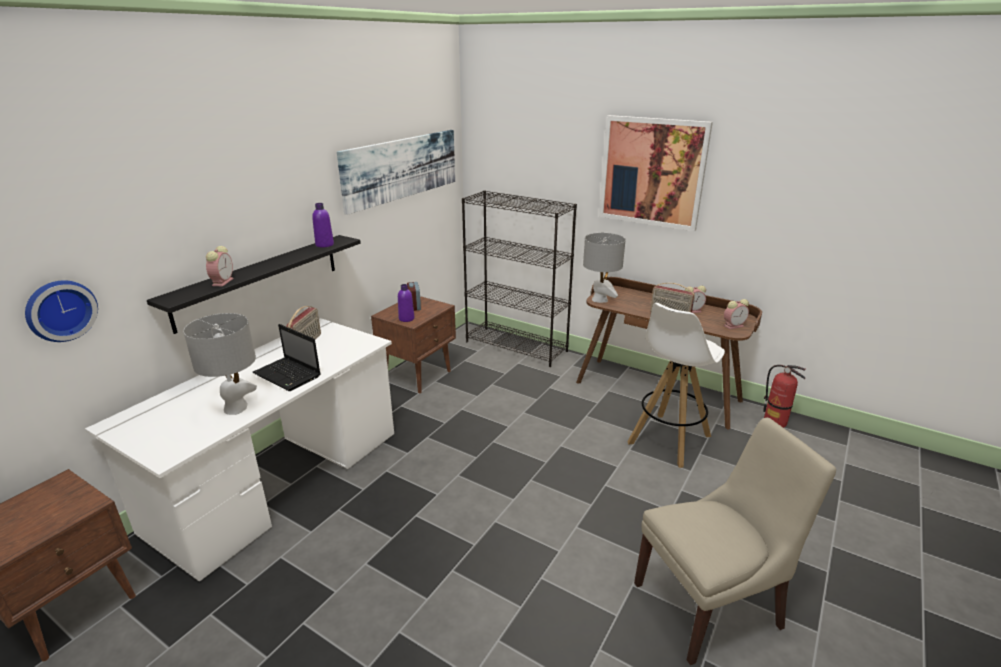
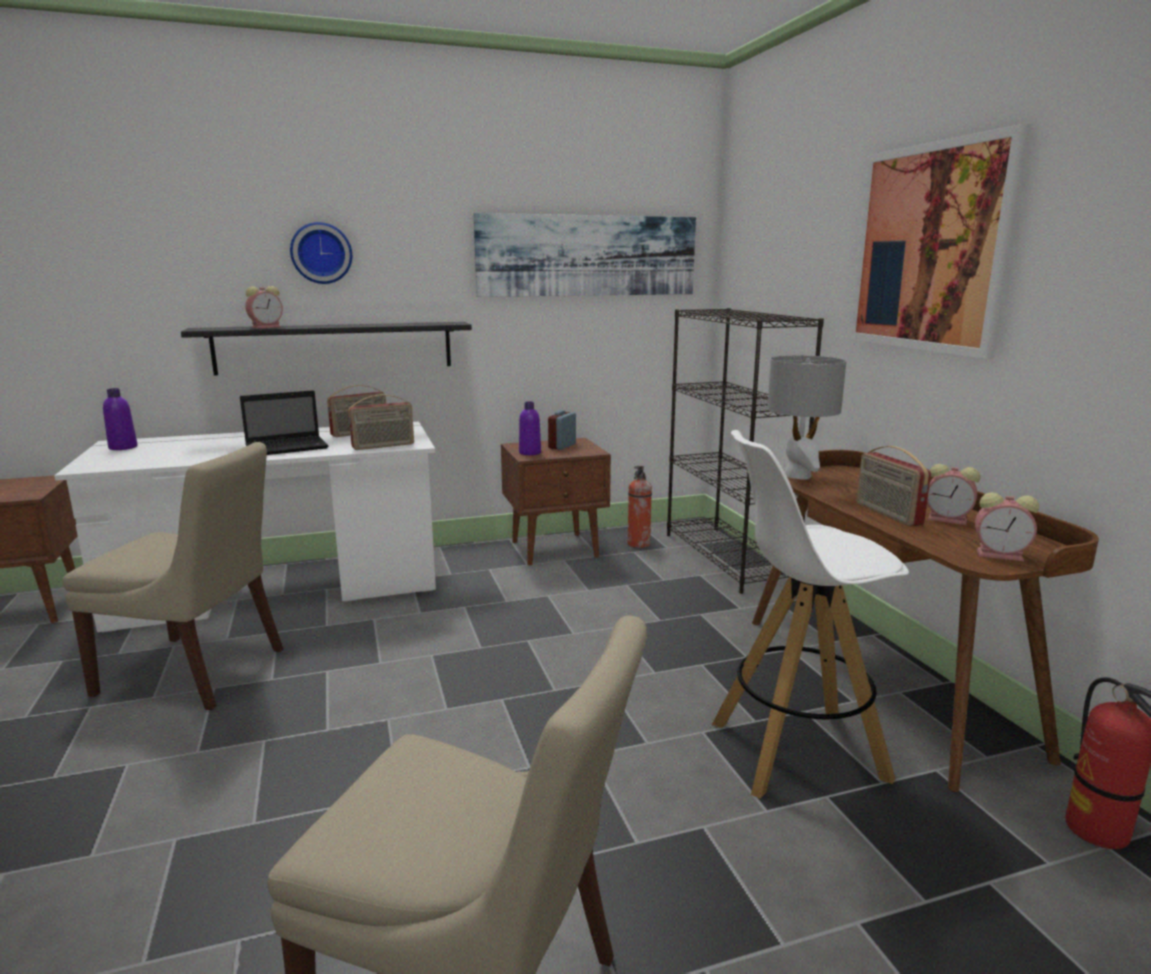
camera: 40 degrees right, 10 degrees down
(60, 310) = (95, 311): wall clock -> wall clock (321, 253)
(236, 408) = (199, 455): grey table lamp -> none
(288, 375) = (288, 447): laptop -> laptop turned 105 degrees counterclockwise
(324, 245) = (426, 323): purple bottle -> purple bottle (123, 447)
(334, 562) = (197, 672): none -> beige chair
(355, 350) = (383, 446): none -> radio
(459, 354) = (638, 544): none -> fire extinguisher

